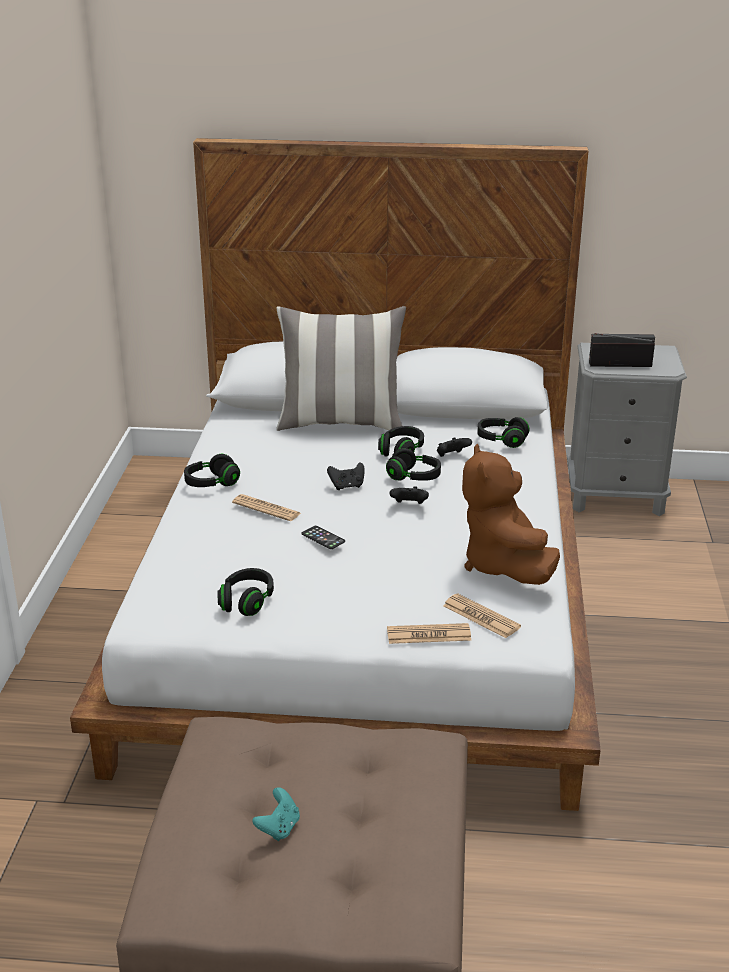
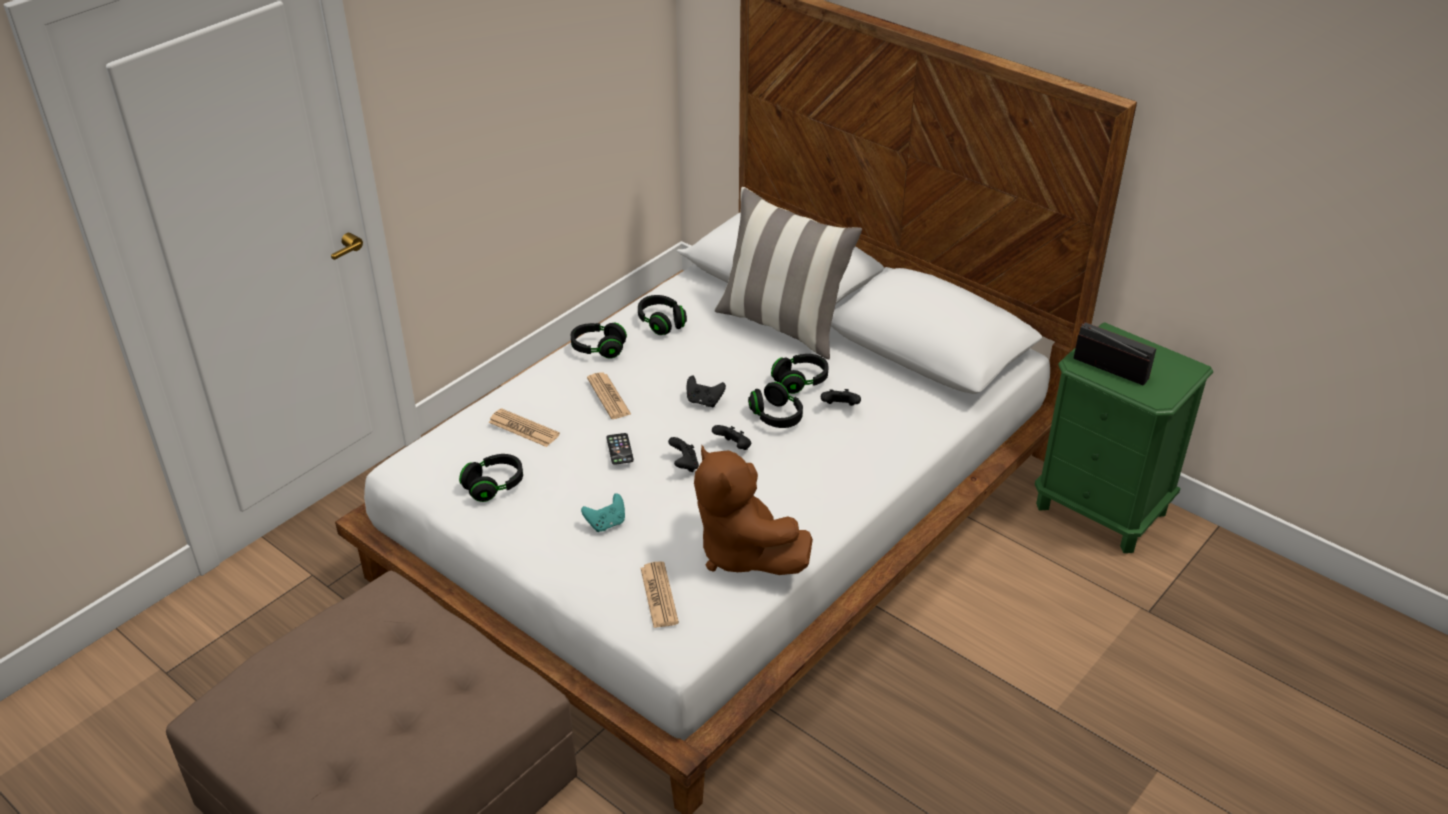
camera: 35 degrees right, 10 degrees up
(279, 828) = (330, 701): turquoise game controller -> turquoise game controller (606, 523)
(385, 531) = (684, 465): none -> black game controller
(428, 635) = (595, 591): newspaper -> newspaper (523, 428)
(501, 440) = (911, 409): black headphones -> black headphones (661, 323)
(504, 566) = (742, 552): brown plush toy -> brown plush toy turned 60 degrees counterclockwise
(616, 496) = (1101, 509): grey nightstand -> green nightstand

